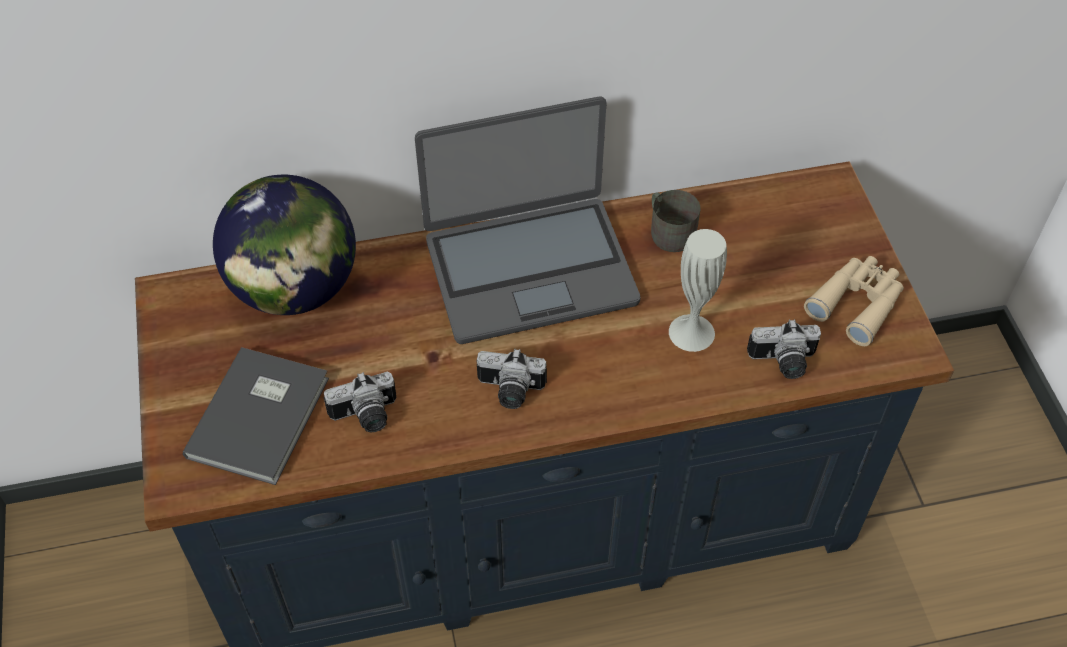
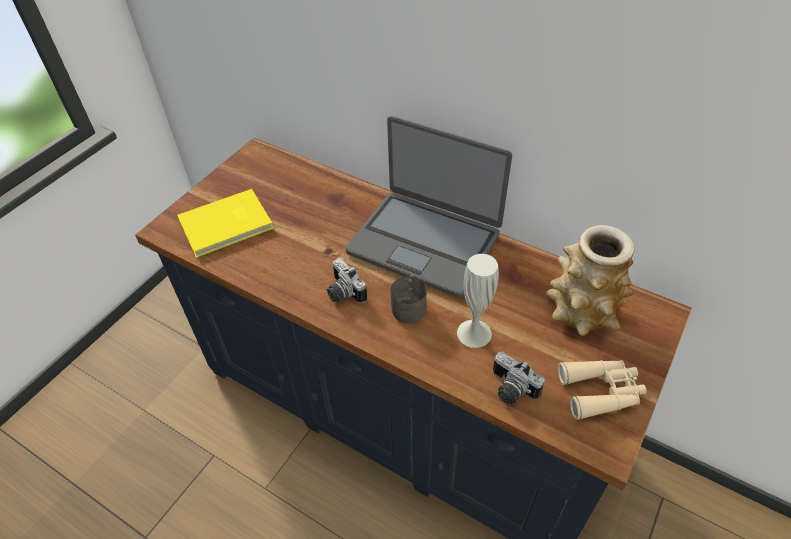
camera: 45 degrees right, 5 degrees down
(263, 416) = (228, 225): grey book -> yellow book
(295, 289) = (307, 181): globe -> none
(366, 417) = (267, 256): camera -> none
(669, 231) = (524, 273): grey mug -> grey mug (410, 306)
(762, 234) = (582, 310): none -> vase

